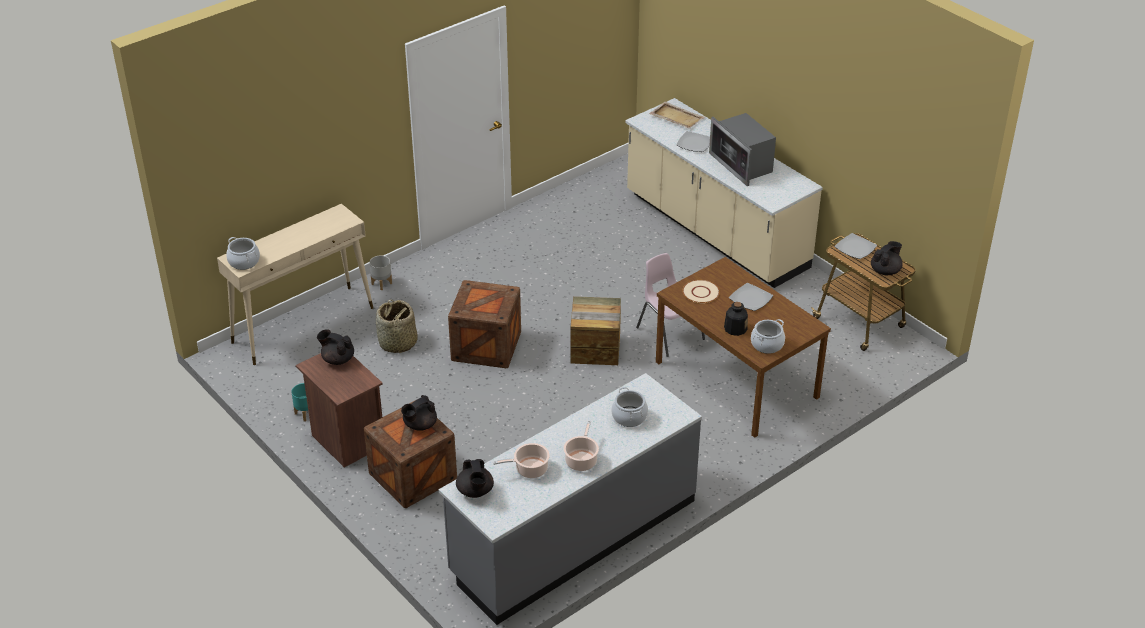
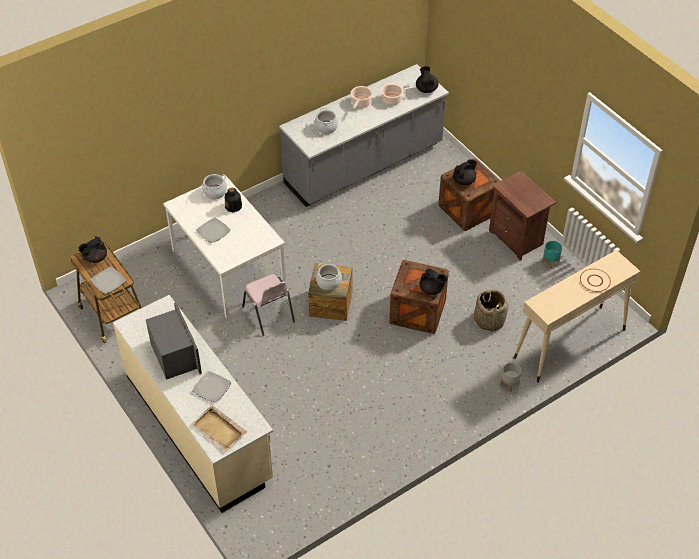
camera: 175 degrees left, 10 degrees up
(244, 261) = (616, 265): cooking pot -> cooking pot (328, 282)
(337, 359) = (526, 204): black teapot -> black teapot (432, 289)
(701, 292) = (250, 239): beige plate -> beige plate (594, 281)
(735, 379) = (229, 269): brown dining table -> white dining table

